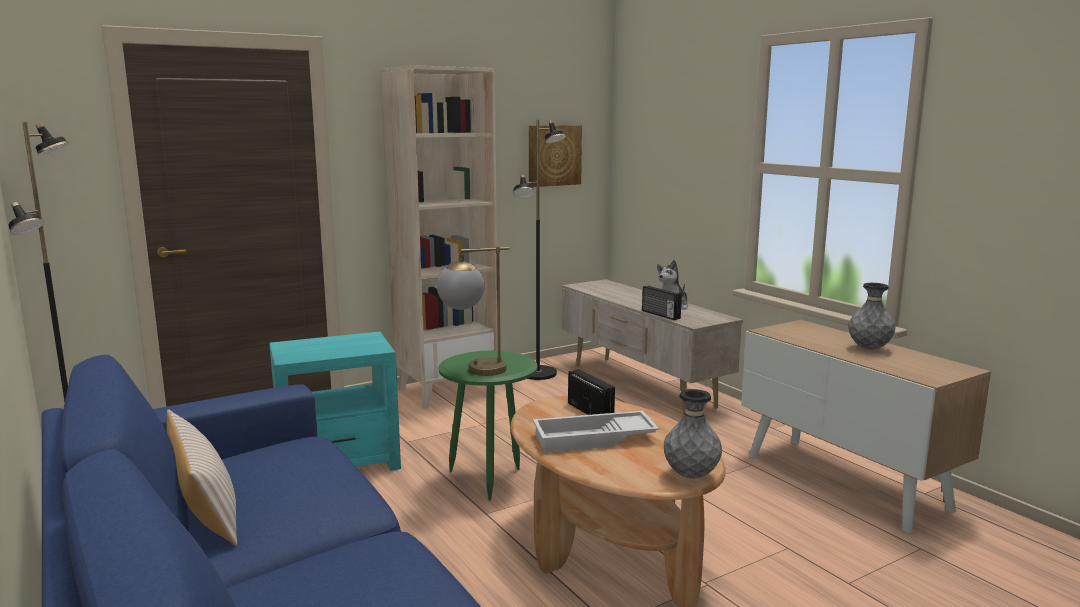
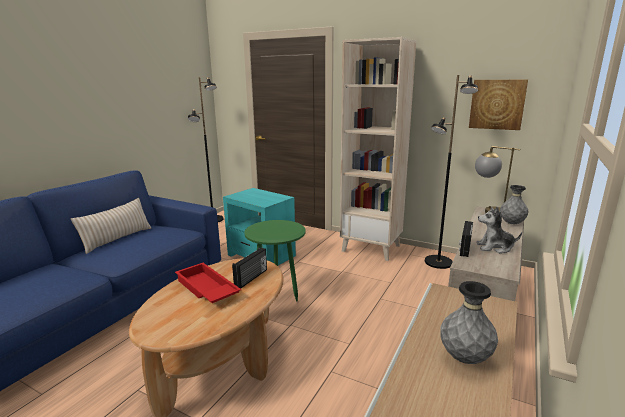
camera: 60 degrees right, 5 degrees up
(473, 371) = (256, 229): table lamp -> table lamp (487, 211)
(594, 439) = (206, 289): white tray -> red tray
(691, 476) = (160, 335): grey vase -> grey vase (511, 223)

